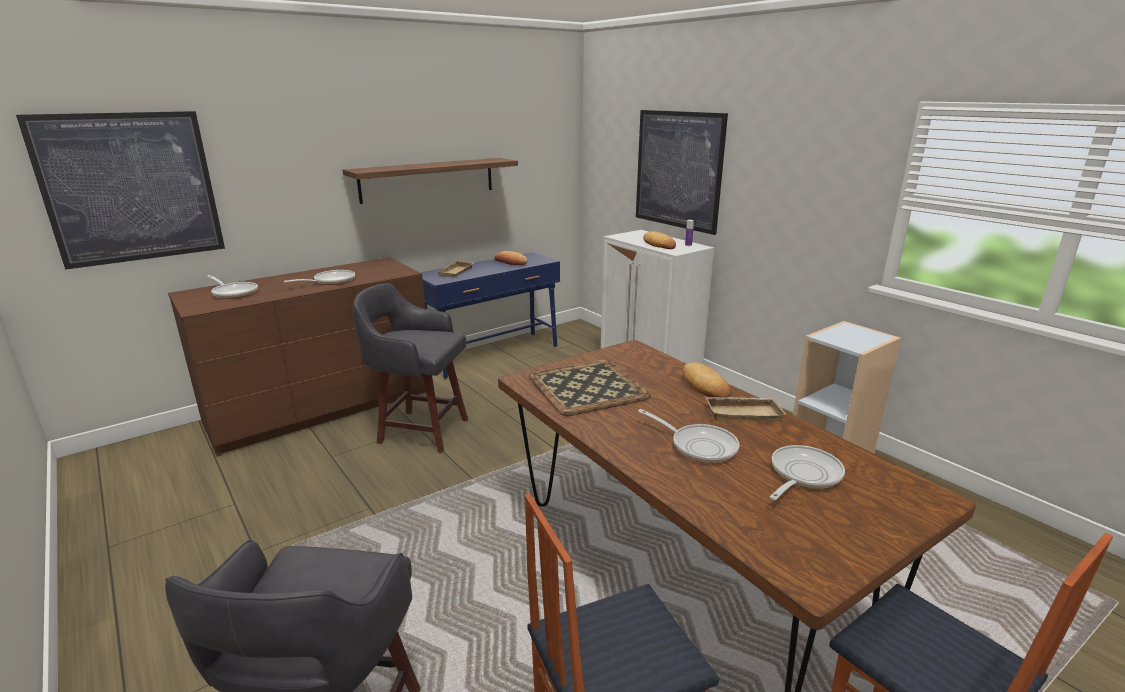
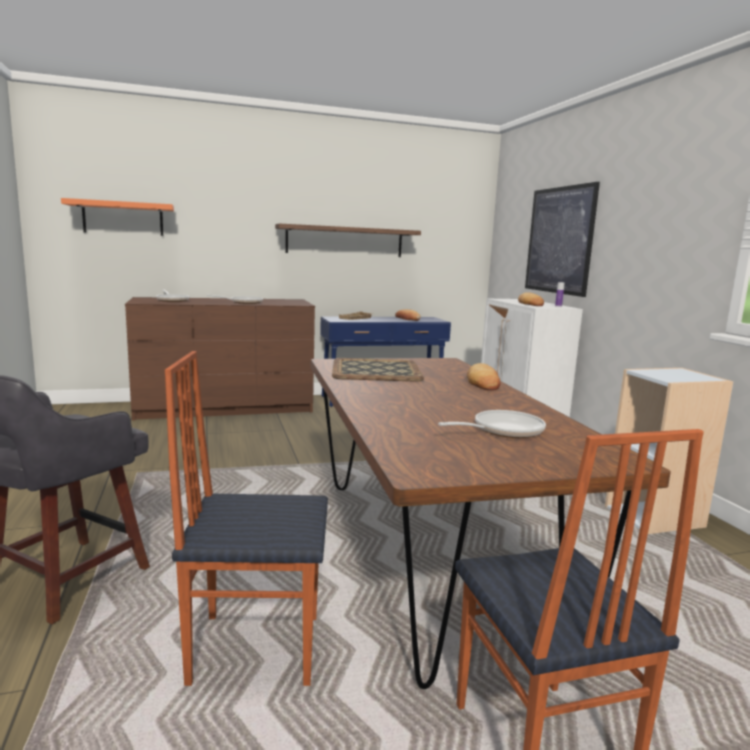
camera: 20 degrees right, 10 degrees down
(131, 188) = (123, 218): picture -> orange shelf
(420, 430) = (284, 431): grey stool -> none
(699, 446) = (427, 405): frying pan -> none
(744, 413) = (498, 398): beige tray -> none

